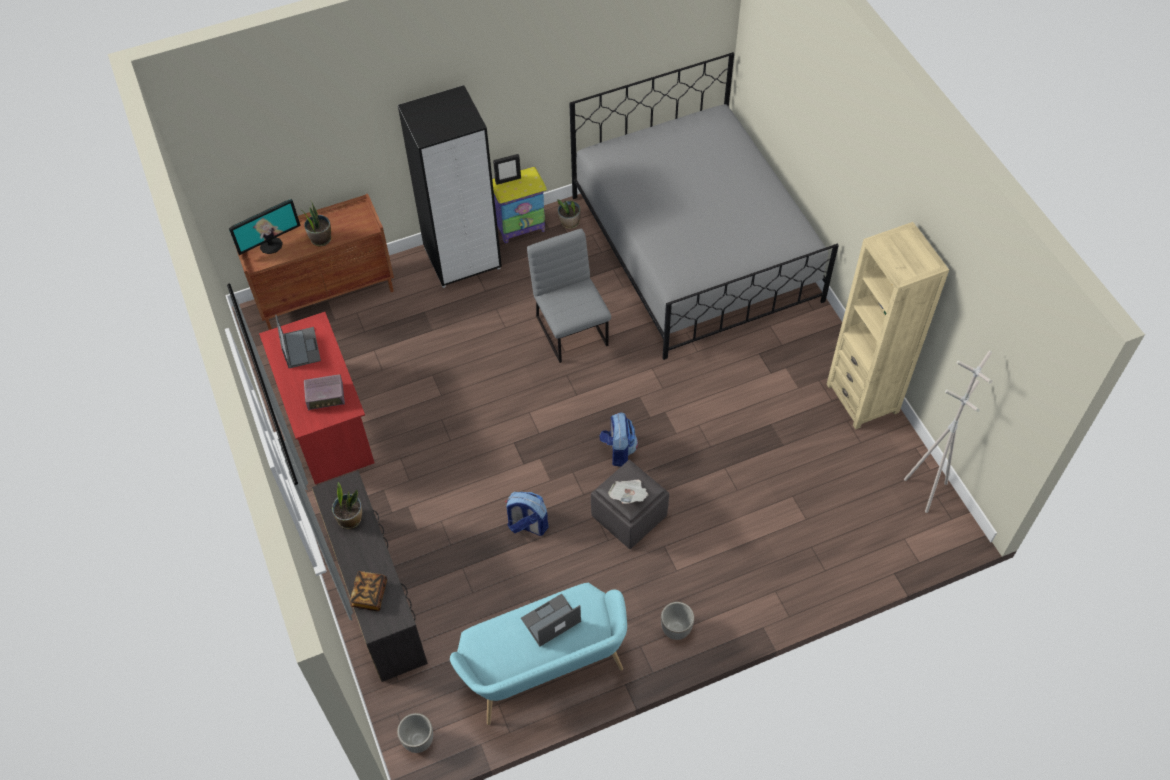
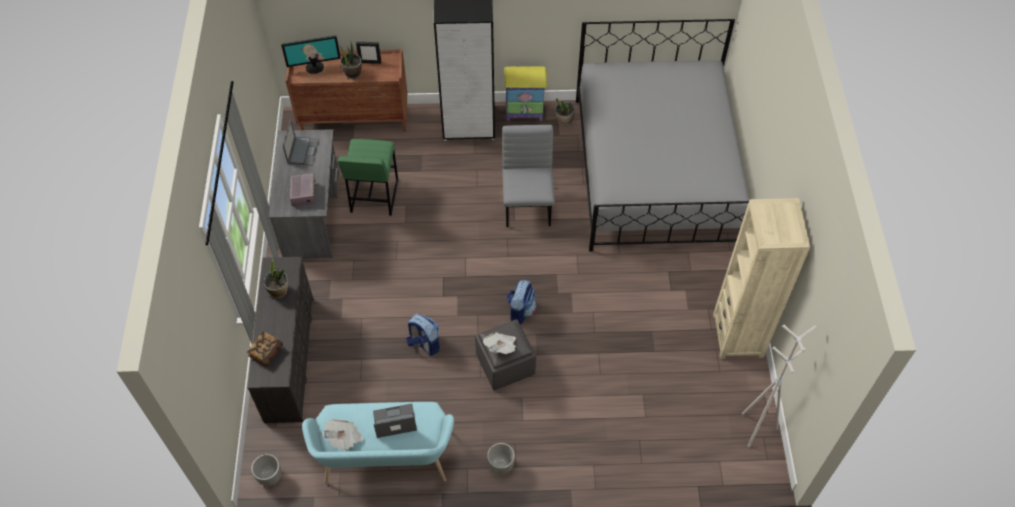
camera: 20 degrees right, 0 degrees up
(326, 397) = (304, 194): radio -> radio turned 105 degrees counterclockwise
(326, 422) = (312, 215): red desk -> grey desk
(391, 377) = (374, 197): none -> green chair
(502, 661) = (344, 438): none -> newspaper
(508, 180) = (519, 70): picture frame -> picture frame (370, 61)

